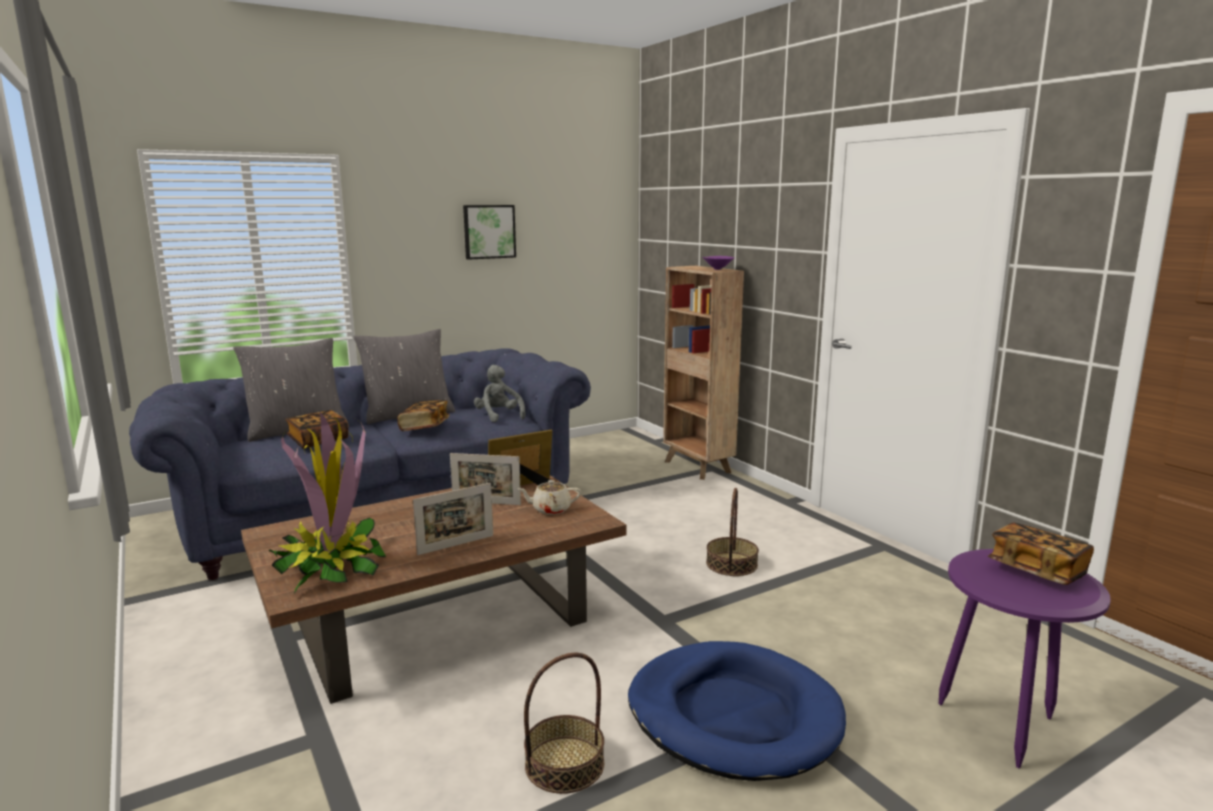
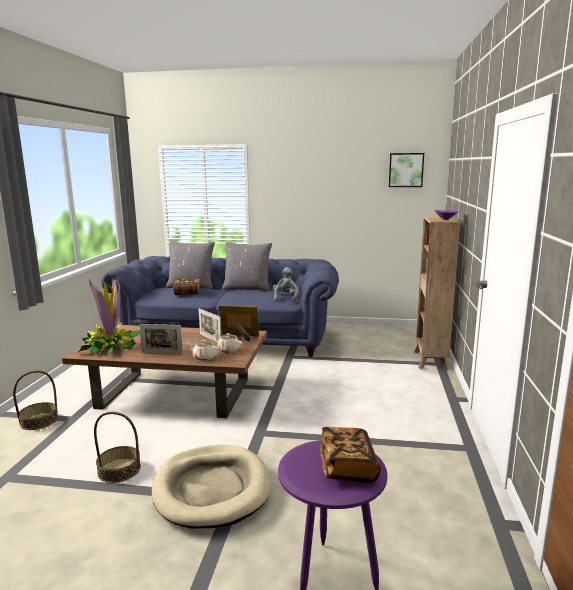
camera: 40 degrees right, 0 degrees up
(424, 427) = (239, 295): book -> none
(489, 231) = (332, 187): picture -> picture (406, 170)
(540, 530) = (204, 357): none -> beige teapot
(732, 564) = (347, 420): basket -> basket (39, 421)
(733, 715) = (212, 489): blue dog bed -> beige dog bed

